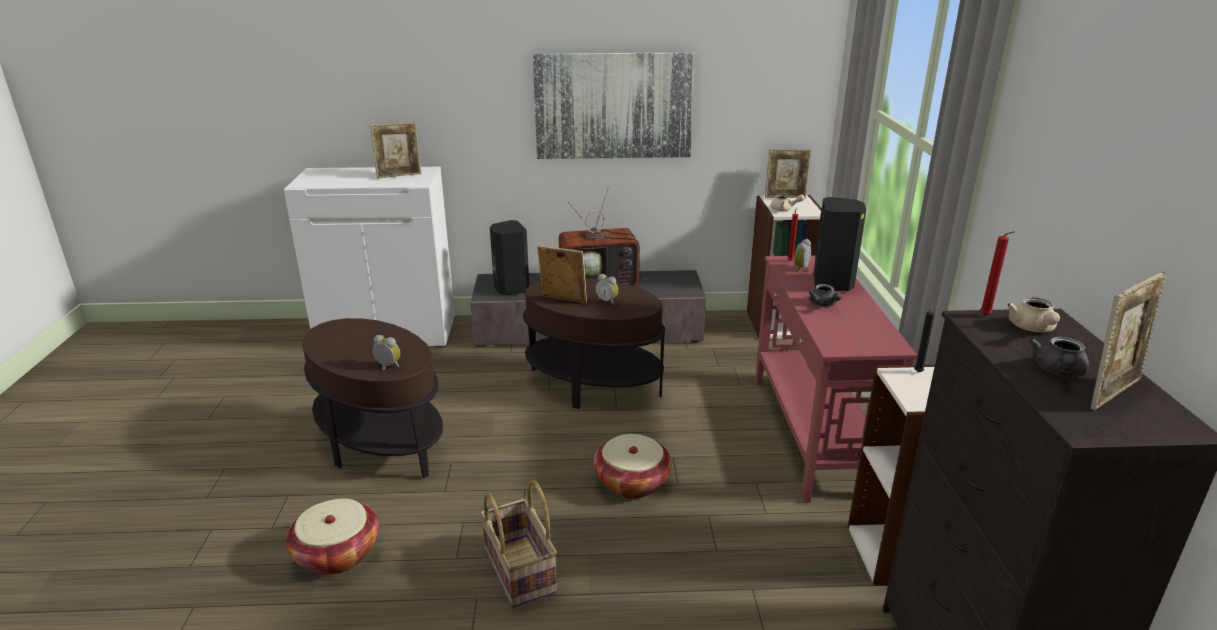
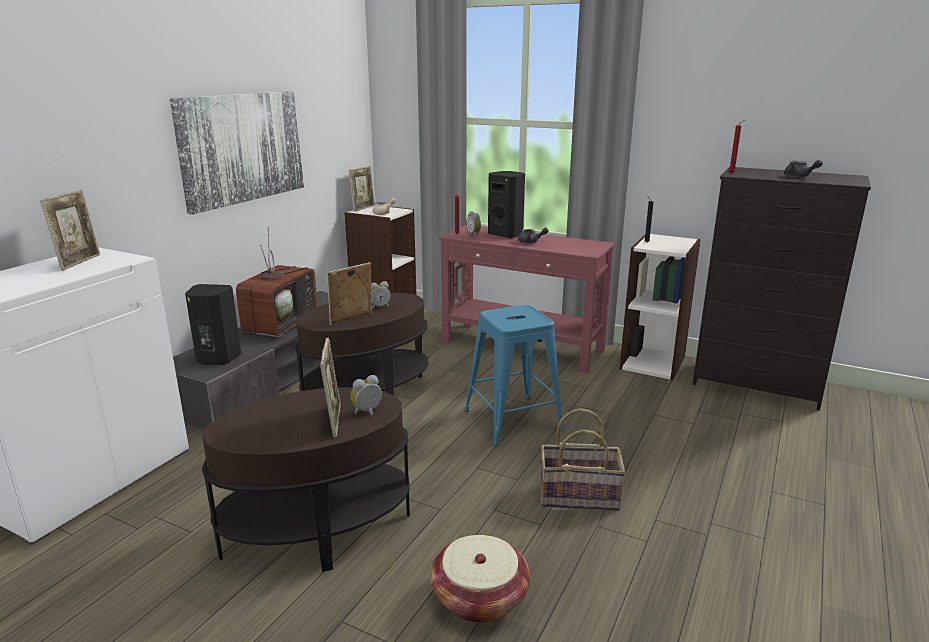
camera: 60 degrees left, 5 degrees down
(632, 482) = (513, 420): basket -> blue stool
(1032, 329) = (751, 171): beige teapot -> none
(1111, 392) = (821, 176): picture frame -> picture frame (334, 420)

